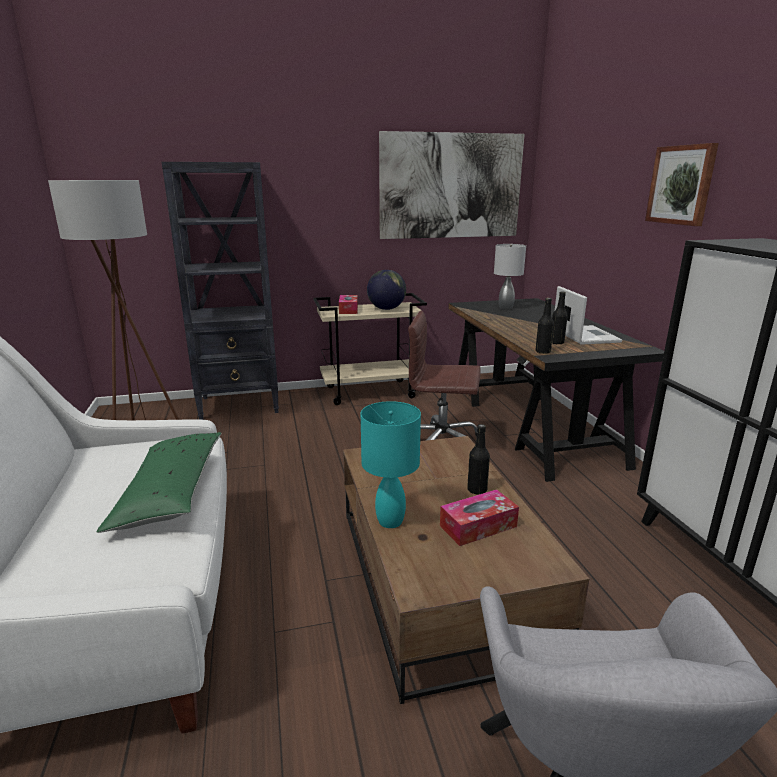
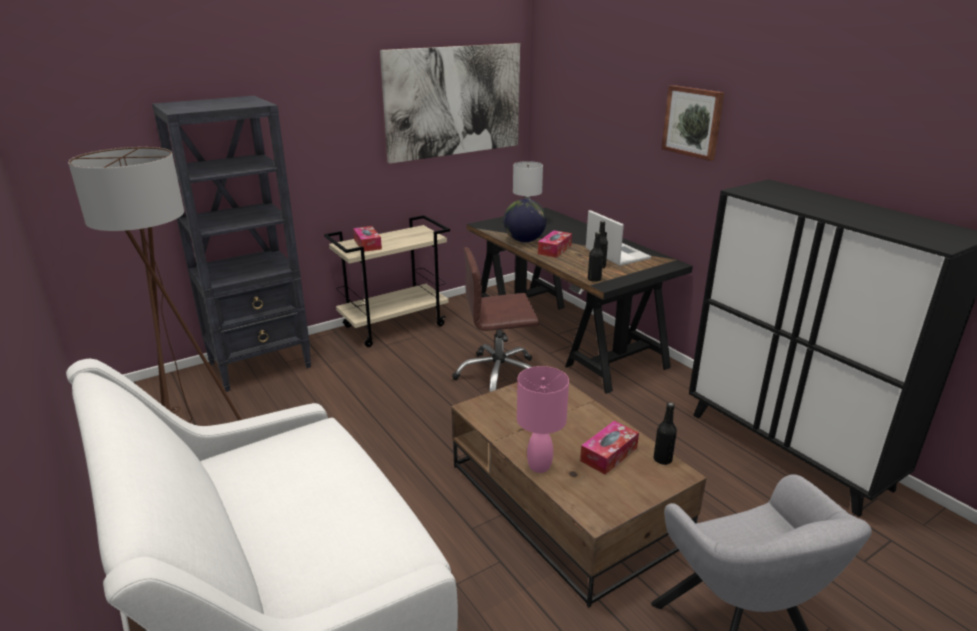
camera: 20 degrees left, 5 degrees up
(170, 492) = (345, 486): green pillow -> none
(386, 309) = (407, 238): globe -> globe (524, 241)
(390, 521) = (539, 466): turquoise table lamp -> pink table lamp
(477, 490) = (589, 422): black bottle -> black bottle (662, 459)
(519, 326) = (554, 249): none -> tissue box

